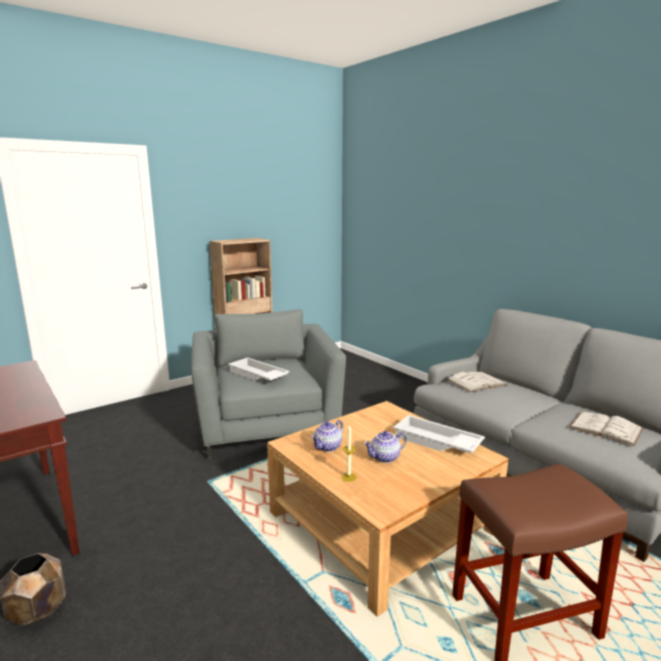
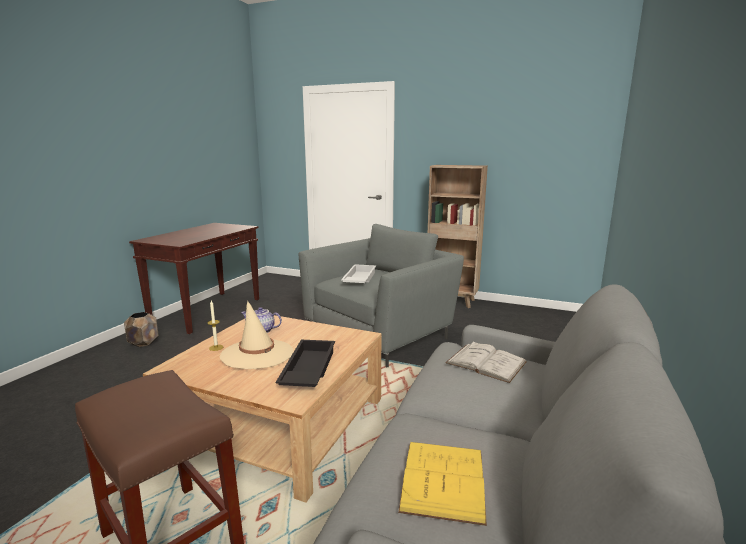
camera: 60 degrees right, 0 degrees up
(385, 458) = (257, 354): teapot -> beige hat
(436, 442) = (307, 370): white tray -> black tray
(605, 428) = (443, 479): white book -> yellow book

